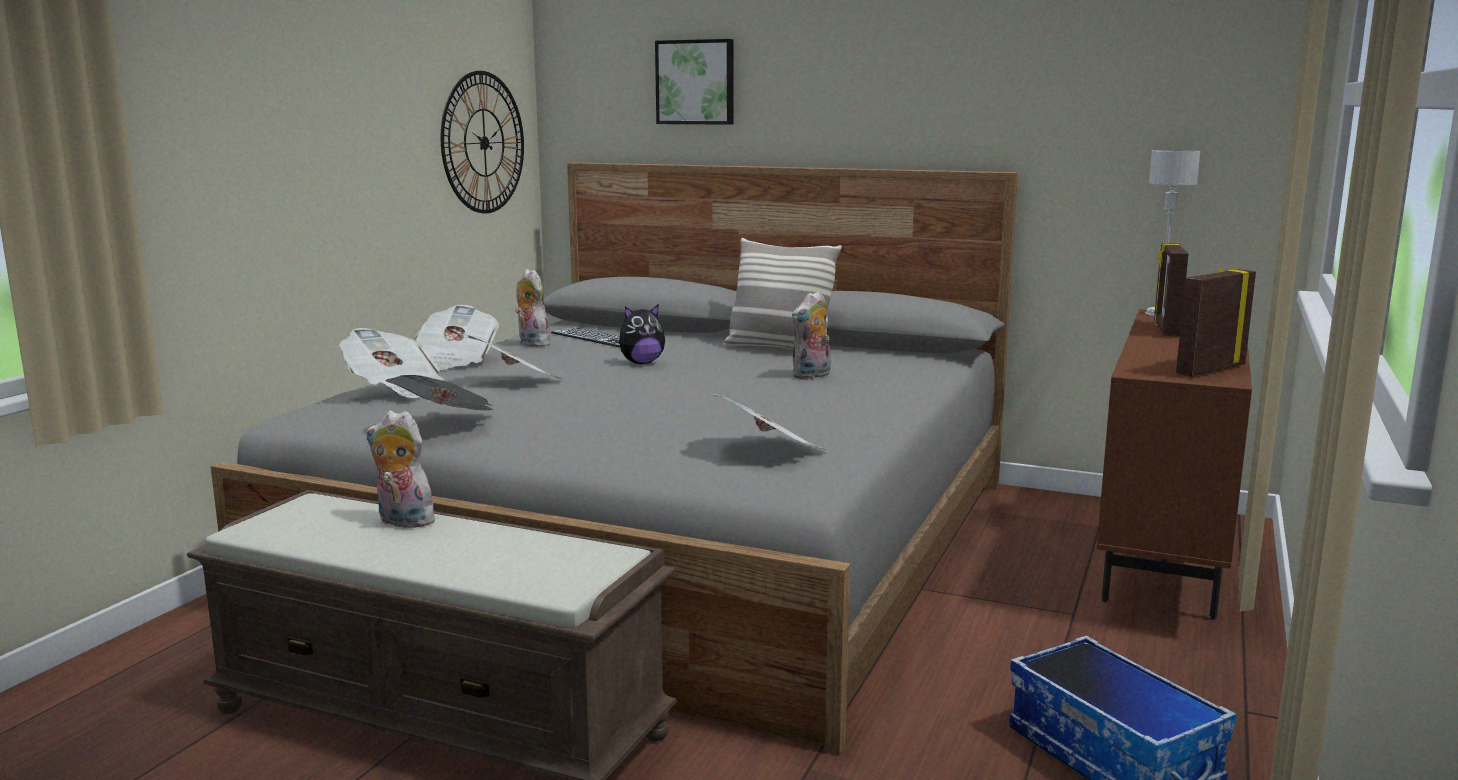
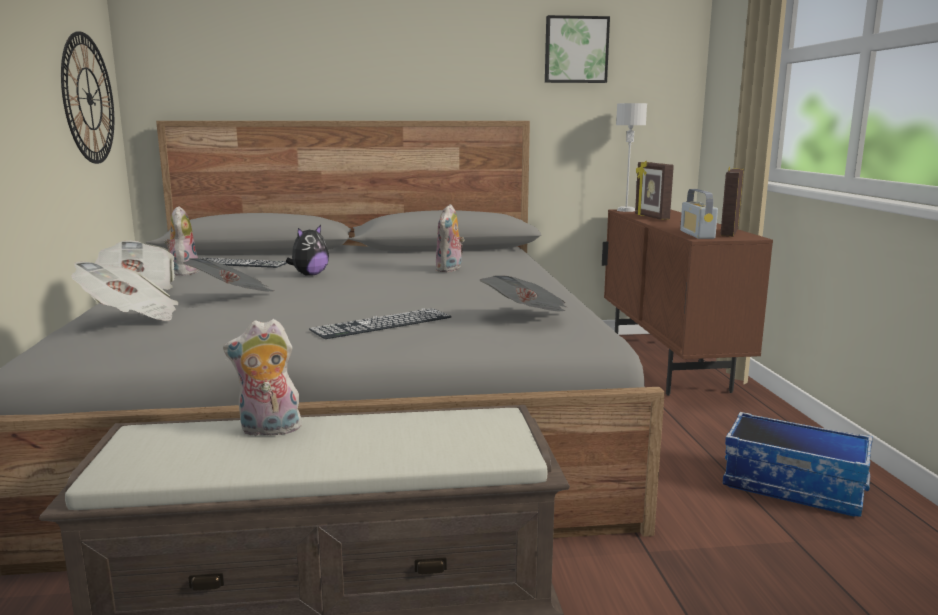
camera: 30 degrees left, 0 degrees up
(447, 422) = (231, 335): newspaper -> none
(531, 343) = (183, 272): plush toy -> plush toy turned 60 degrees clockwise
(606, 432) = (382, 323): none -> keyboard
(696, 82) = (273, 53): picture -> picture (575, 50)
(779, 349) = (391, 256): pillow -> none
(1149, 367) = (697, 234): none -> radio

